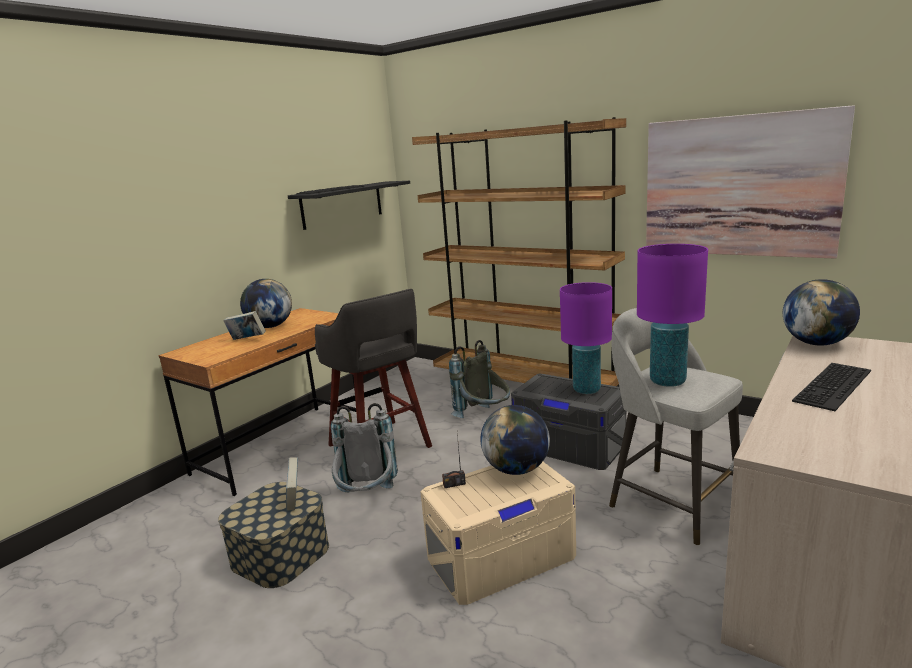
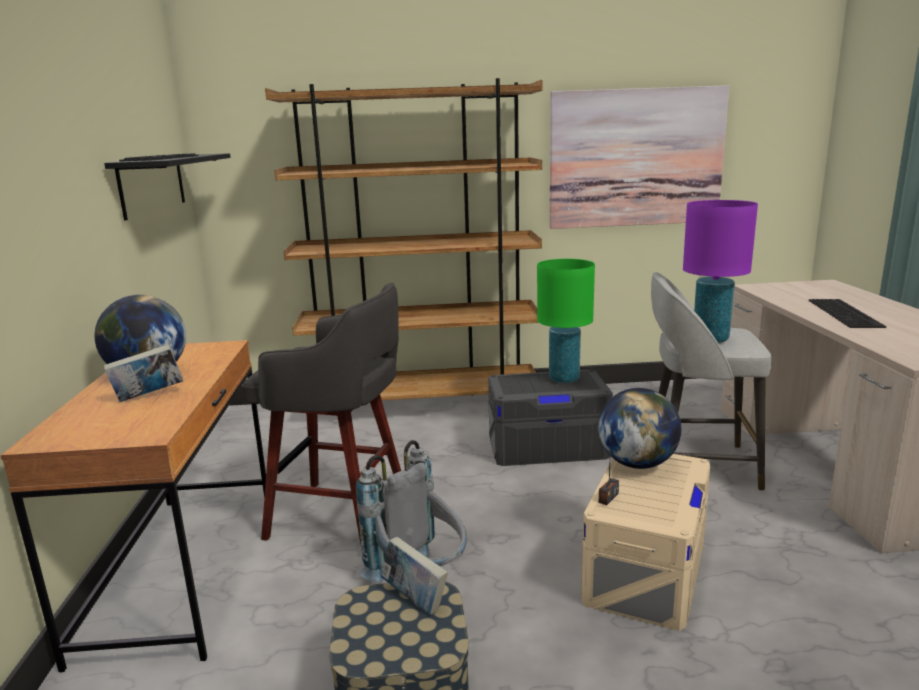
camera: 40 degrees left, 0 degrees up
(484, 417) = (422, 446): grey backpack -> none
(587, 390) = (564, 378): purple table lamp -> green table lamp
(816, 343) = (766, 289): globe -> none

